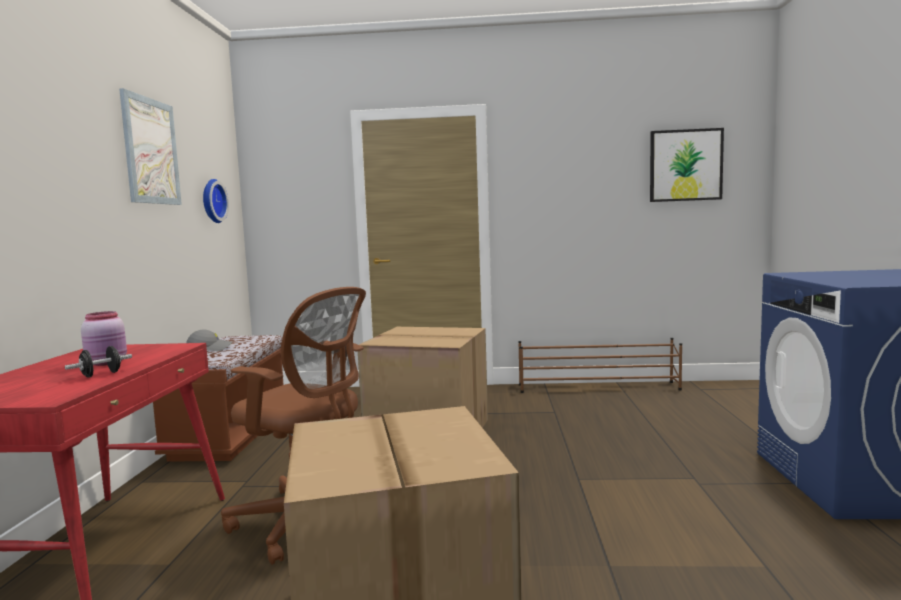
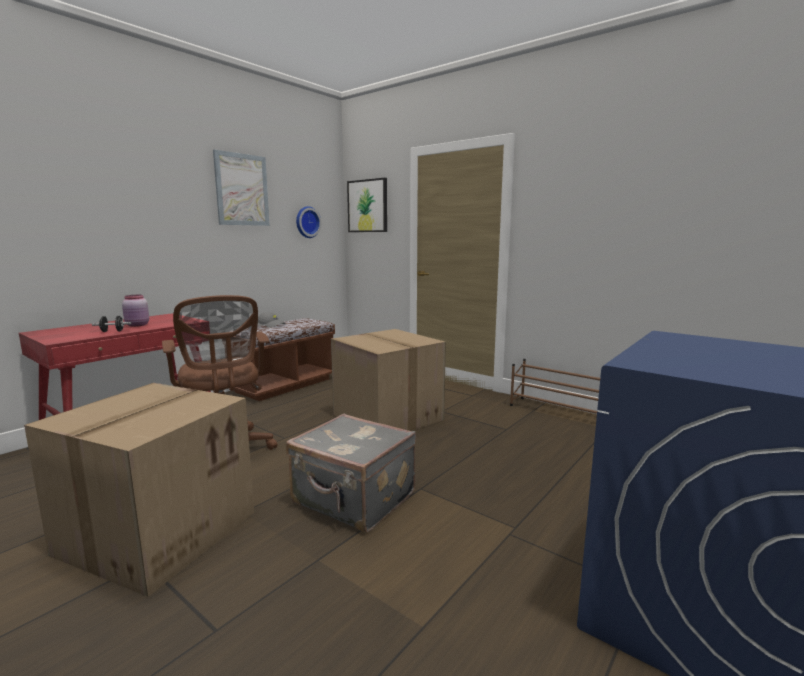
camera: 35 degrees right, 5 degrees up
(541, 509) = (353, 500): none -> grey suitcase
(685, 165) = (728, 189): picture -> picture (367, 206)

